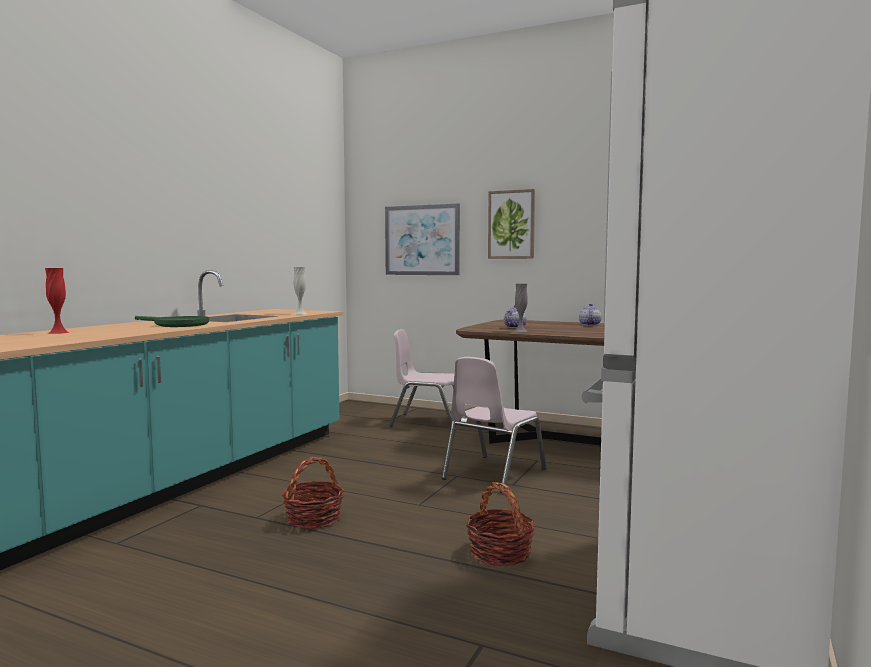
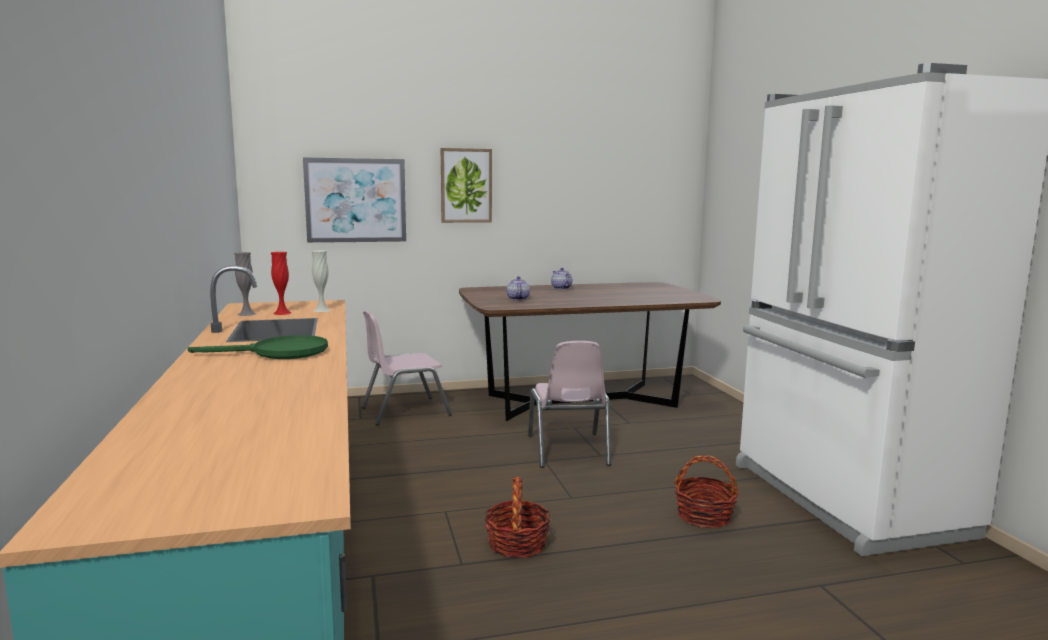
camera: 40 degrees left, 5 degrees up
(58, 332) = (202, 396): red vase -> red vase (282, 313)
(520, 331) = (542, 304): grey vase -> grey vase (246, 314)

